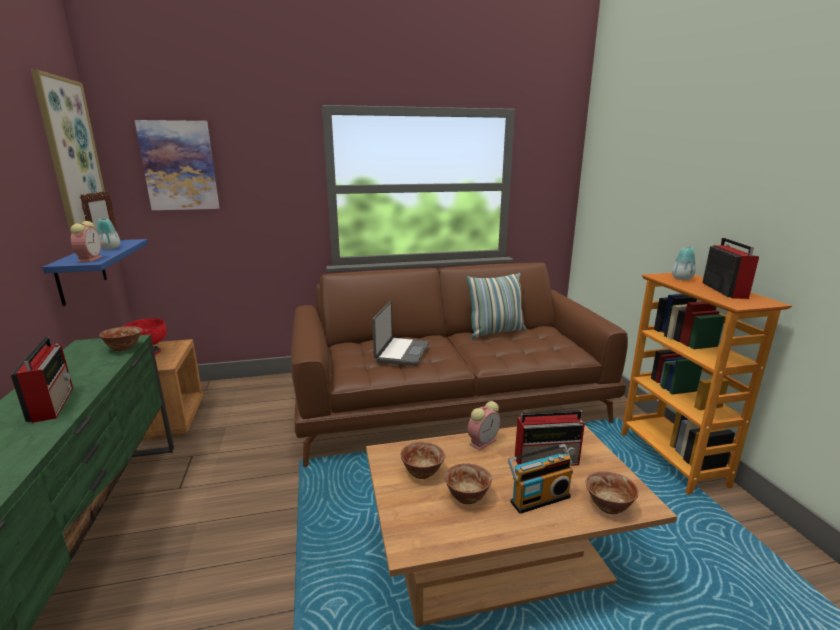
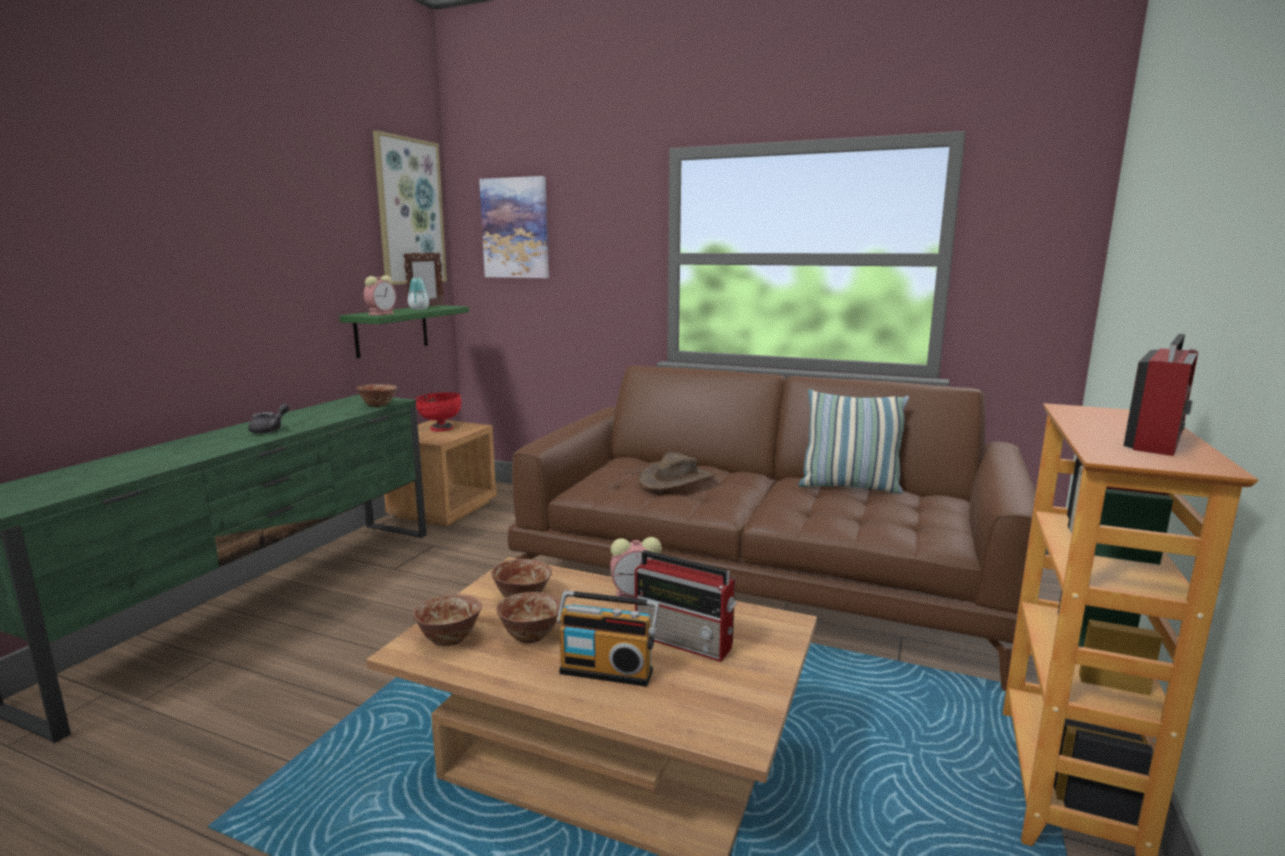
camera: 35 degrees right, 5 degrees down
(52, 403) = (270, 430): radio -> grey teapot
(81, 271) = (392, 330): blue shelf -> green shelf
(401, 352) = (676, 479): laptop -> brown hat
(608, 506) = (681, 716): bowl -> bowl (449, 638)
(681, 278) = (1112, 417): vase -> none

